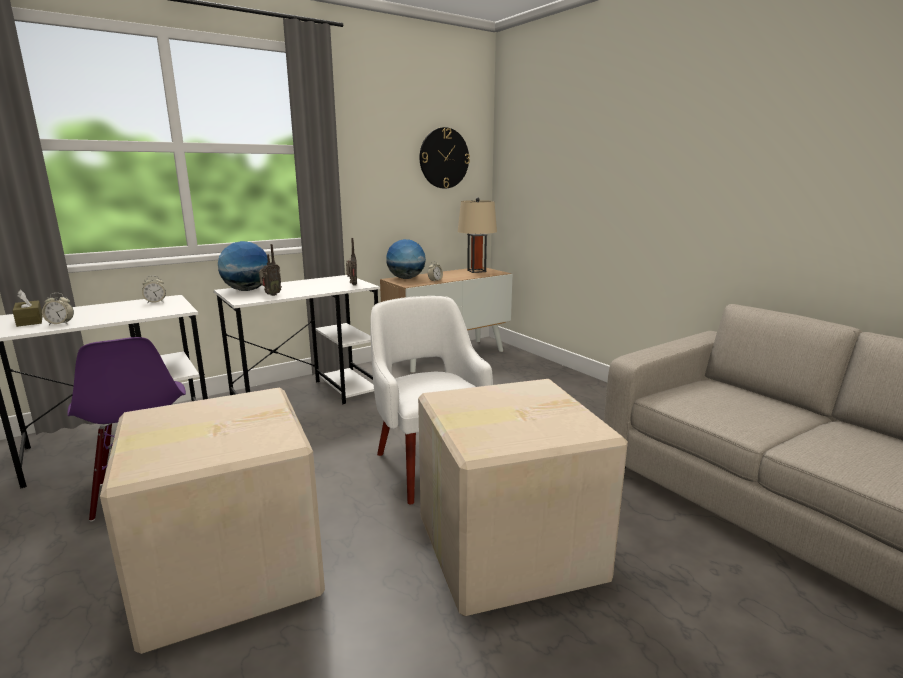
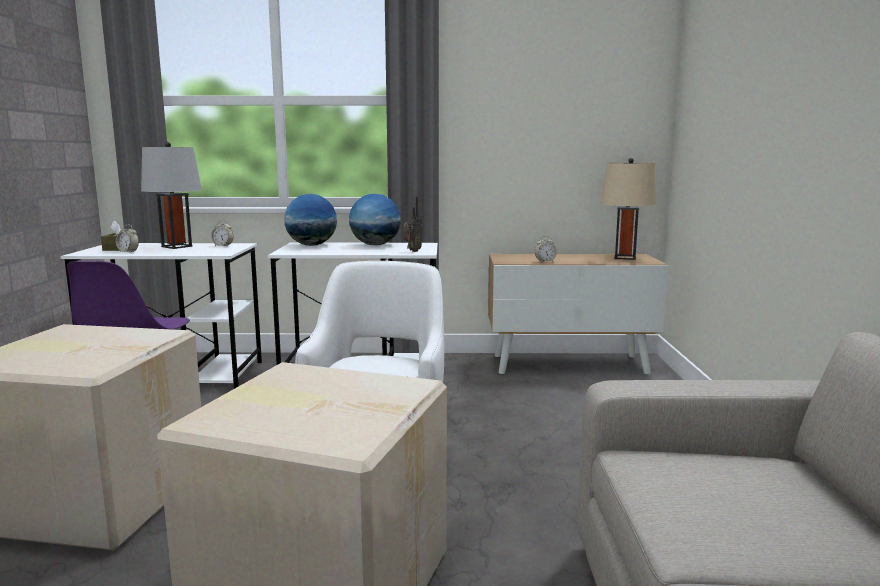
camera: 35 degrees right, 5 degrees down
(101, 309) = (176, 246): none -> grey table lamp
(271, 295) = (318, 251): radio -> none
(406, 278) = (517, 256): globe -> globe (375, 245)
(444, 158) = (593, 107): wall clock -> none

